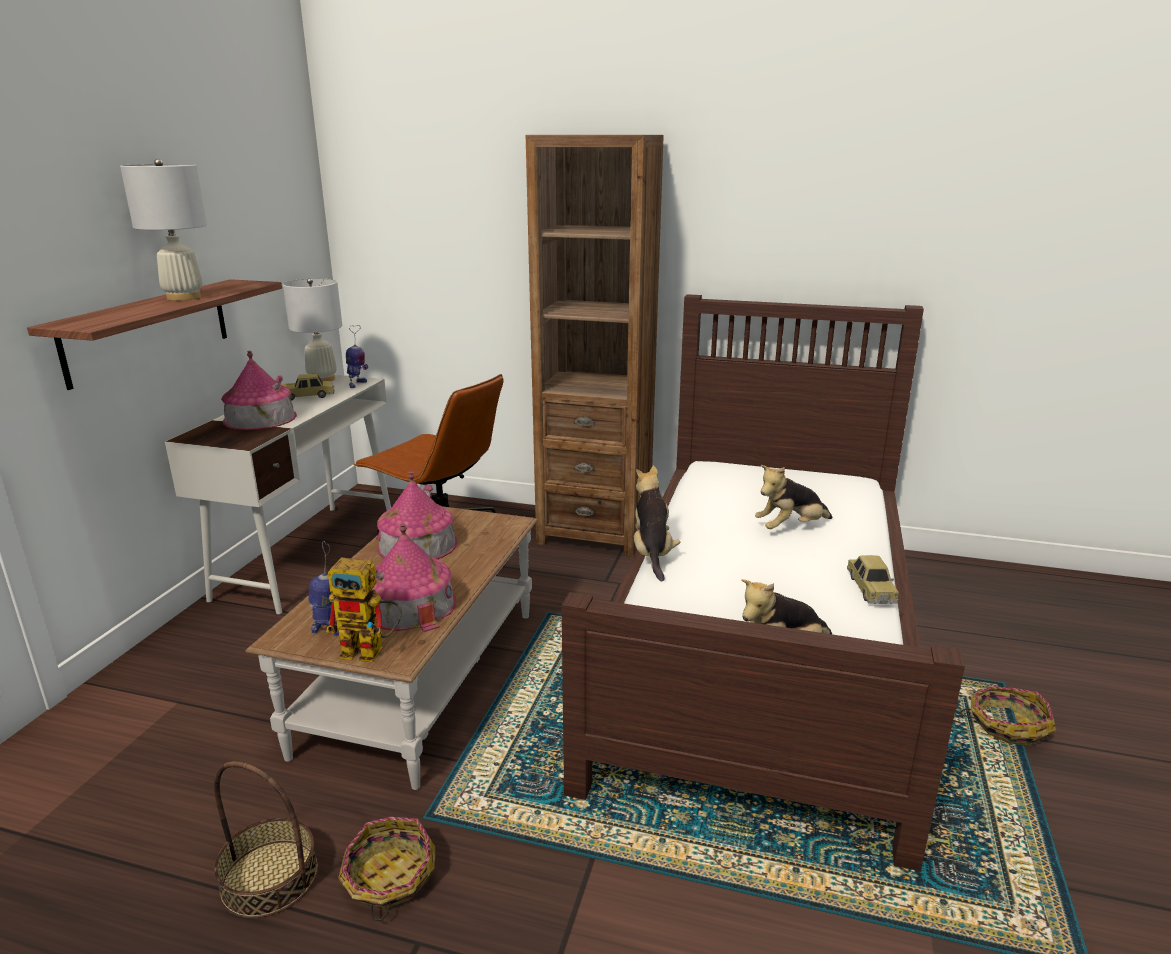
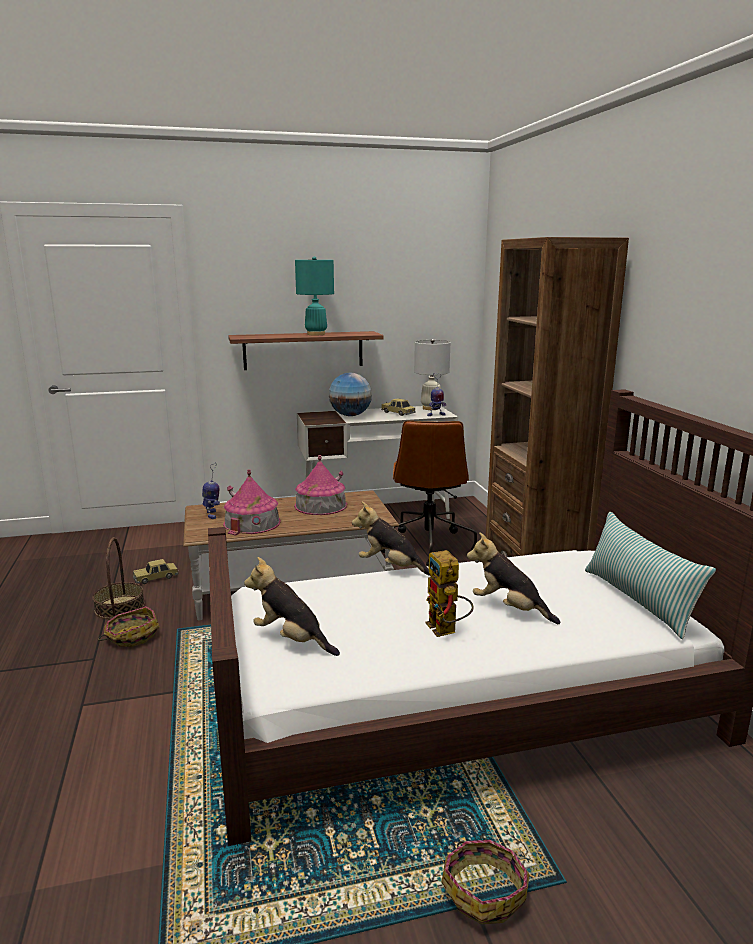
camera: 60 degrees right, 5 degrees down
(183, 297) = (316, 334): white table lamp -> turquoise table lamp
(260, 418) = (350, 415): toy house -> globe
(371, 651) = (200, 528): toy robot -> toy robot (446, 631)
(652, 553) = (391, 567): plush toy -> plush toy turned 120 degrees counterclockwise
(810, 478) = (638, 600): none -> pillow
(870, 588) = (437, 663): toy car -> toy car (156, 578)

